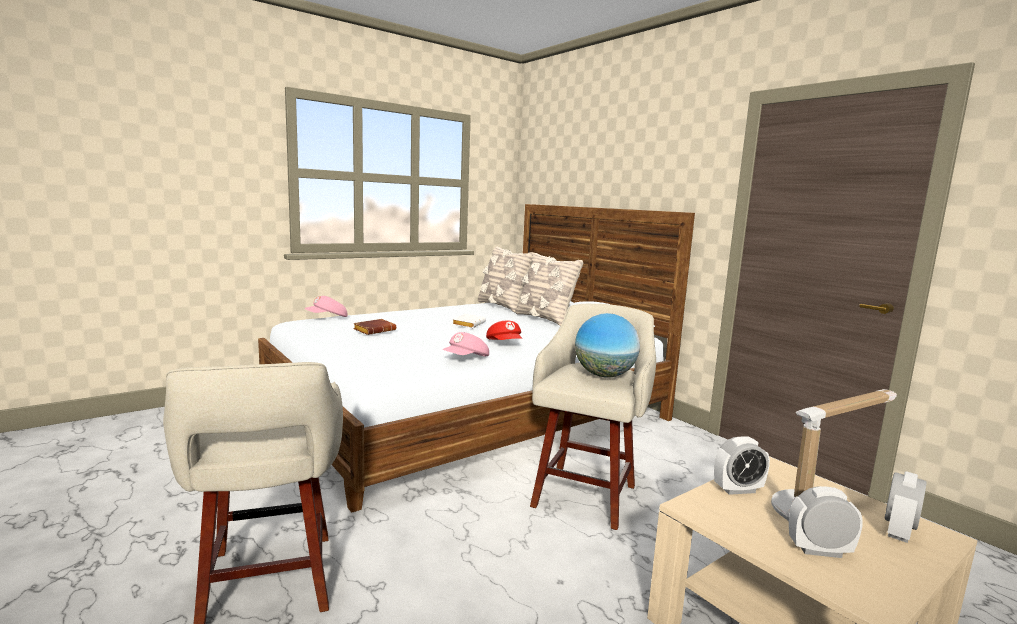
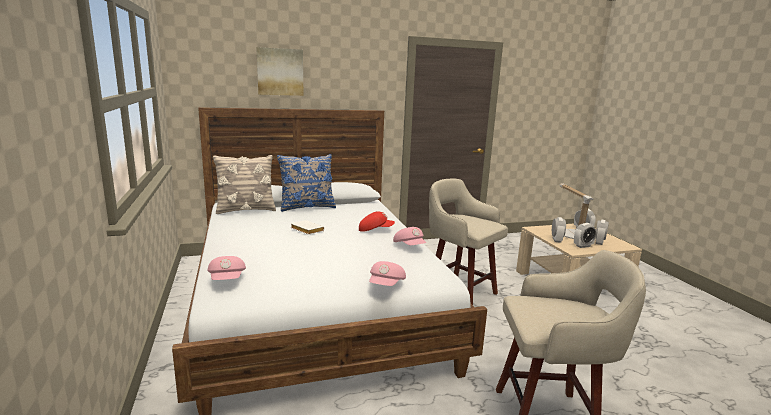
camera: 70 degrees left, 5 degrees up
(340, 356) = (387, 285): none -> pink cap
(375, 330) = (305, 264): brown book -> none
(544, 319) = (307, 208): beige pillow -> blue pillow
(593, 164) = (280, 72): none -> picture
(604, 375) = (473, 220): globe -> none
(746, 522) = (583, 246): none -> alarm clock

